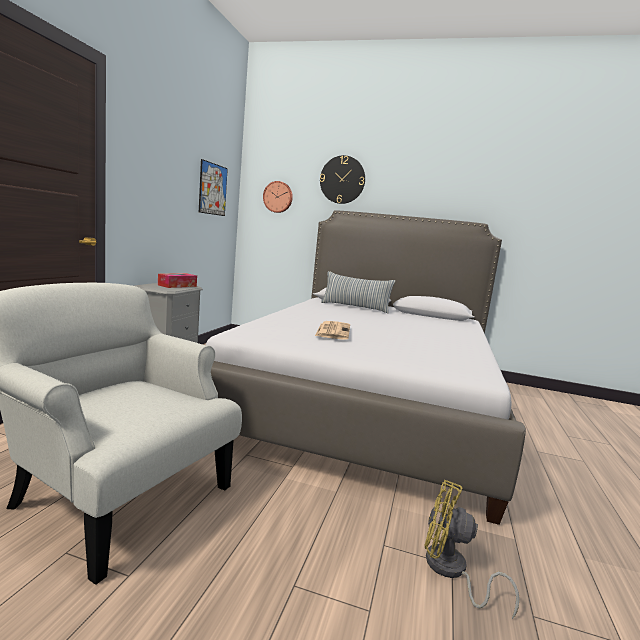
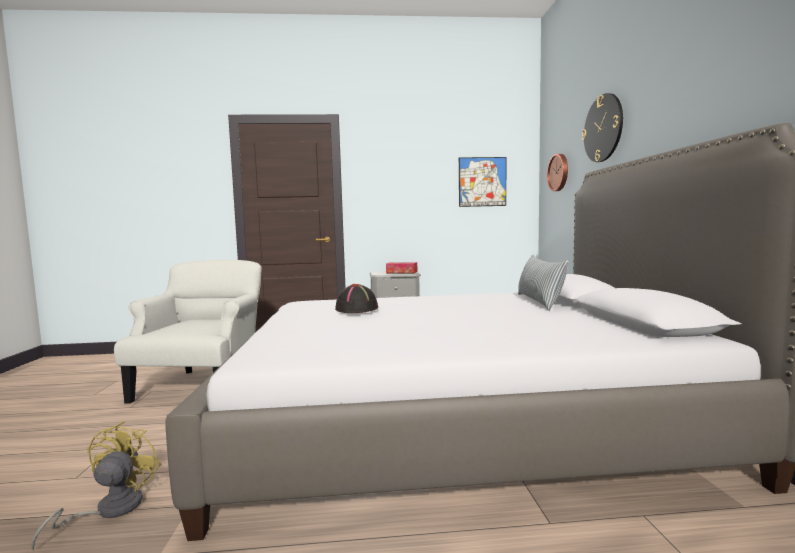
camera: 70 degrees right, 5 degrees down
(333, 331) = (357, 309): newspaper -> black hat

